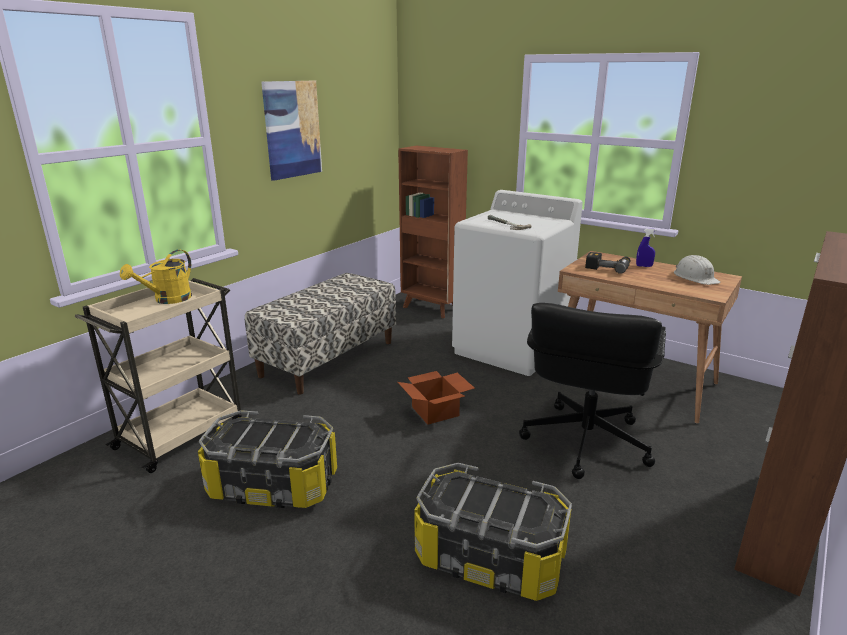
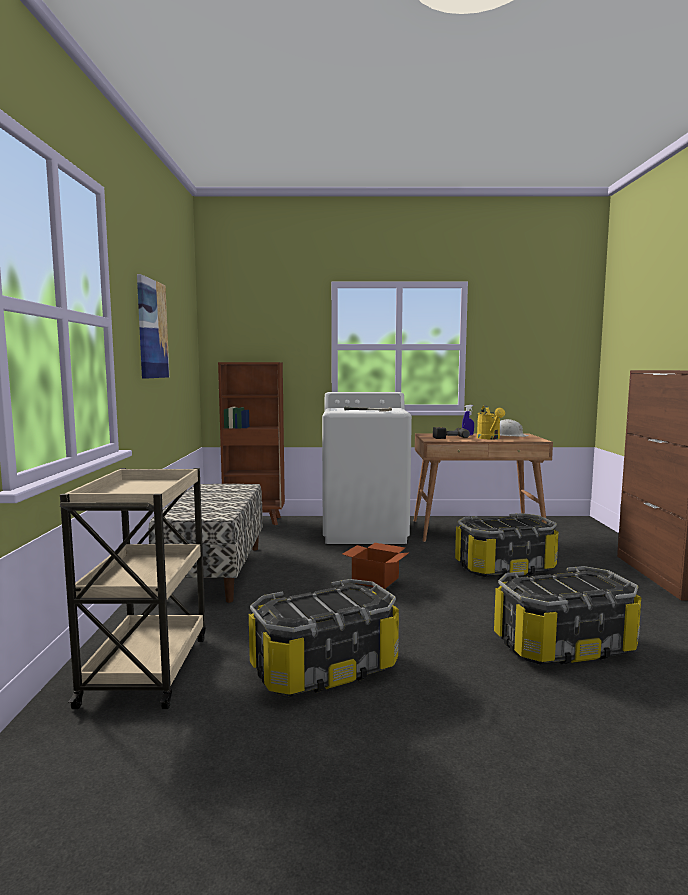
camera: 35 degrees left, 15 degrees down
(167, 300) = (137, 487): yellow watering can -> yellow watering can (490, 438)
(584, 442) = (505, 568): black office chair -> storage box

